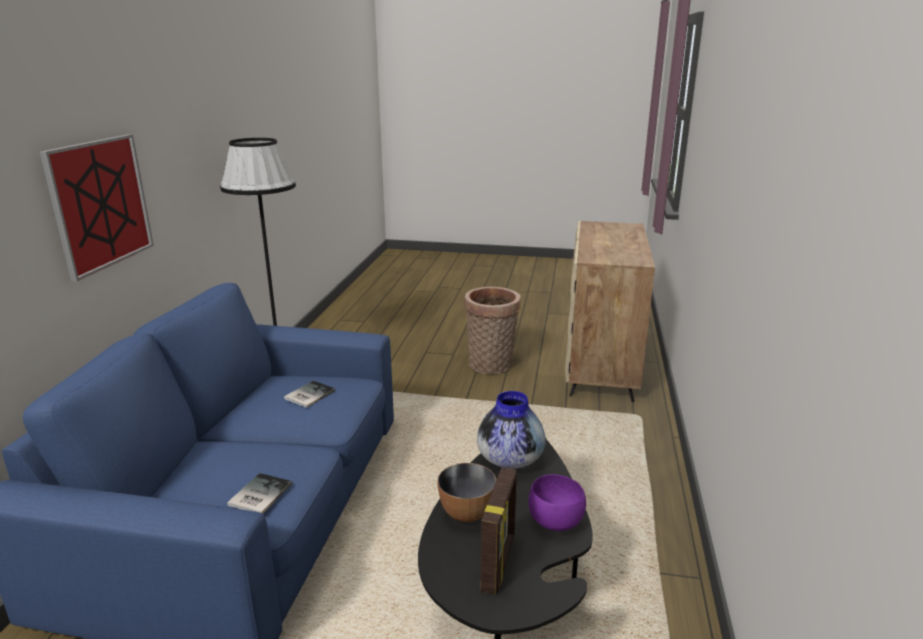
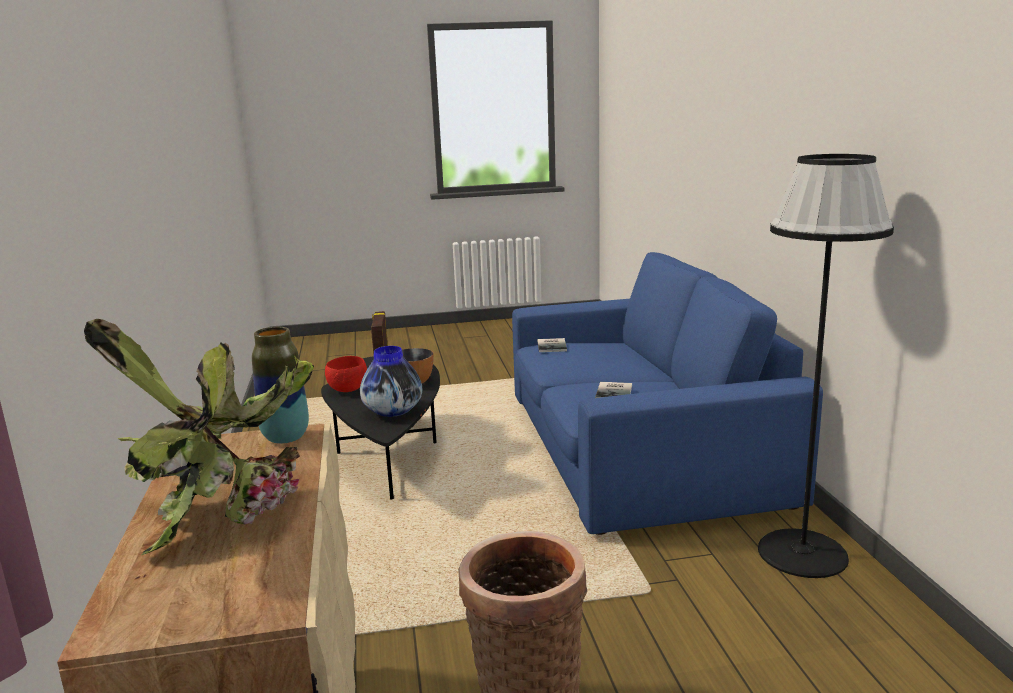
camera: 160 degrees right, 5 degrees down
(100, 204) = (769, 171): picture -> none
(554, 521) = (349, 390): purple bowl -> red bowl
(596, 259) = (285, 437): none -> vase
(611, 240) = (229, 511): none -> potted plant

